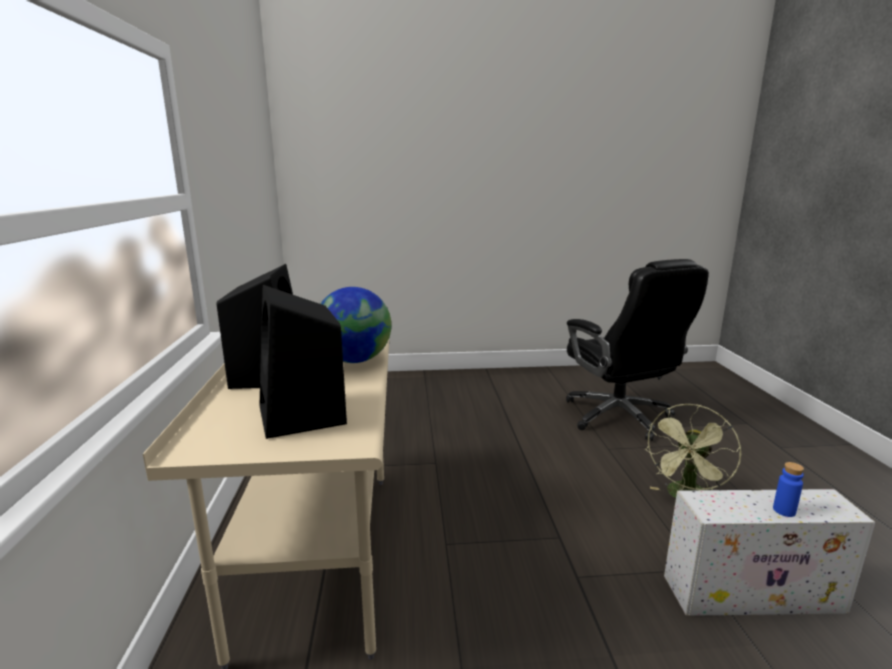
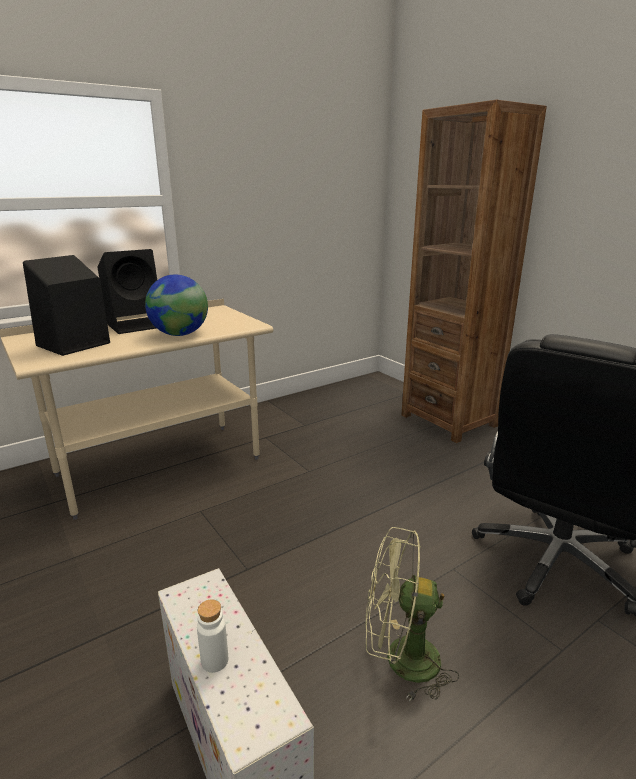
camera: 60 degrees right, 5 degrees up
(426, 381) = (449, 420): none -> brown bookcase
(784, 511) = (214, 661): blue bottle -> white bottle

